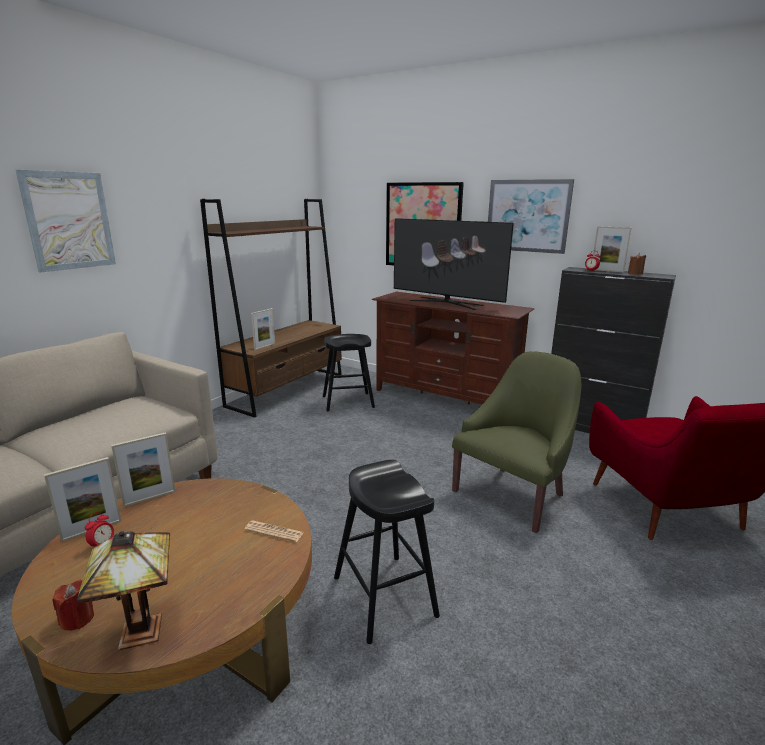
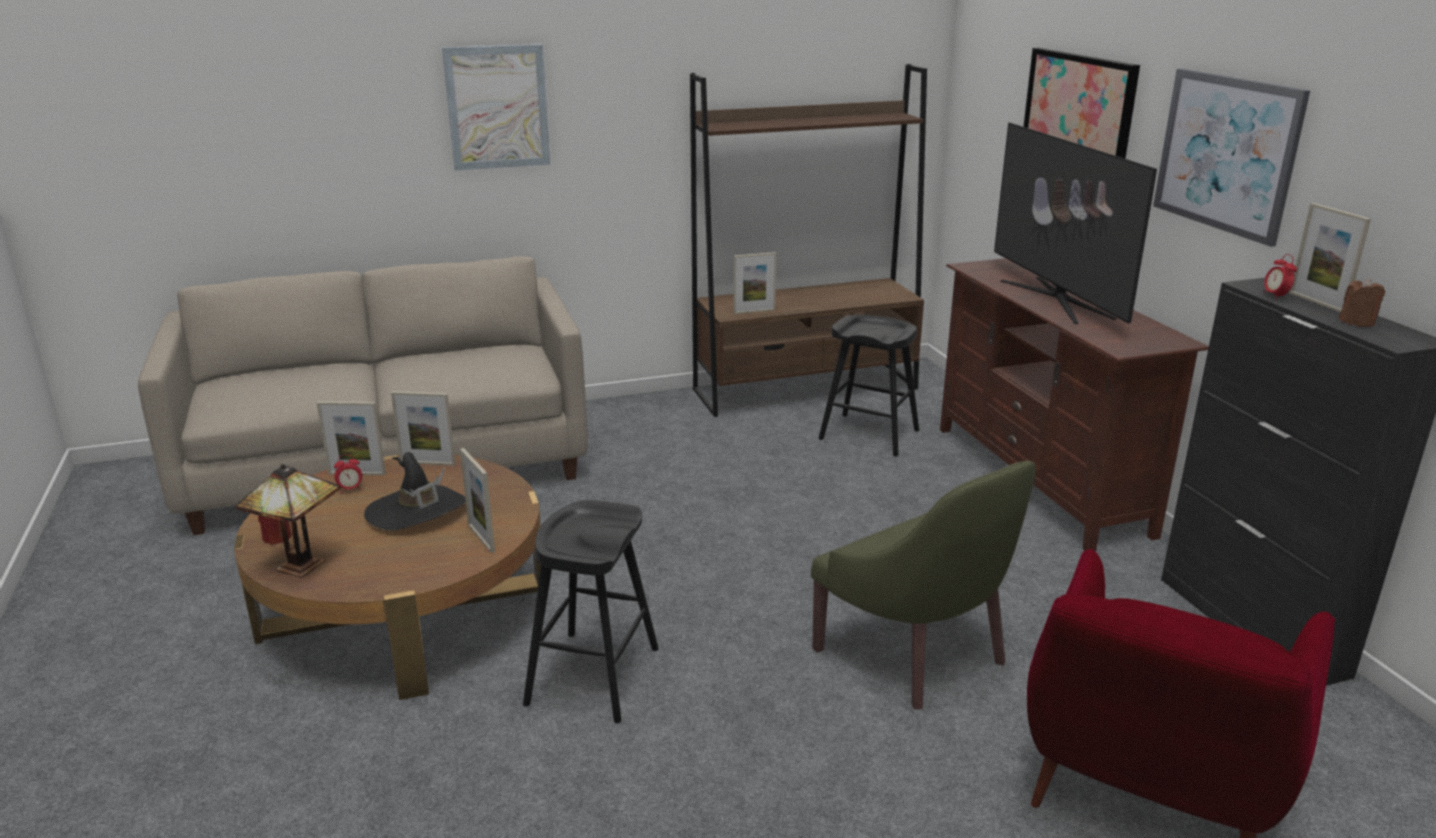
camera: 40 degrees right, 5 degrees up
(191, 536) = (416, 511): none -> black hat
(274, 531) = (481, 538): newspaper -> picture frame
(513, 494) = (917, 654): green armchair -> green armchair turned 60 degrees clockwise

